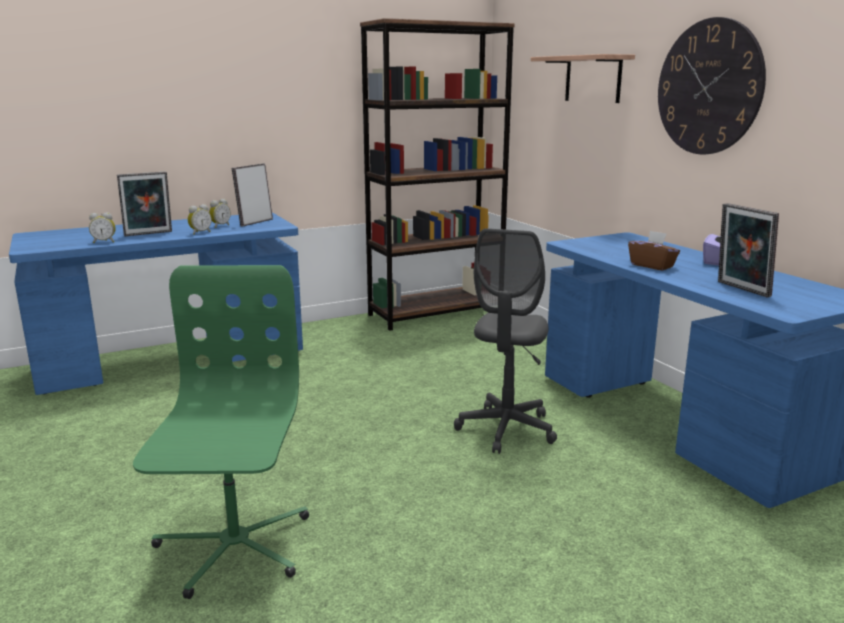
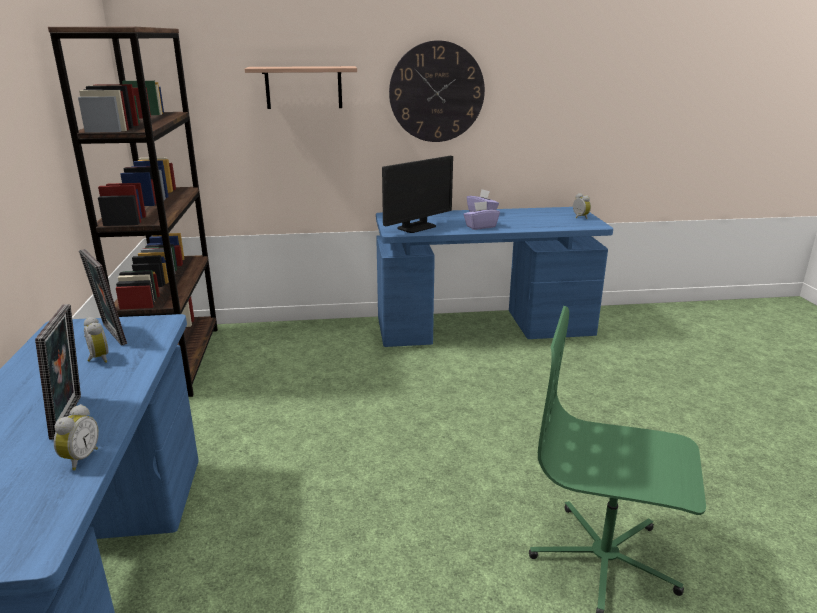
camera: 70 degrees left, 5 degrees up
(200, 233) = (126, 375): alarm clock -> alarm clock (579, 217)
(506, 429) = (460, 387): grey office chair -> none
(599, 247) = (416, 227): none -> monitor
(652, 266) = (480, 226): brown tissue box -> purple tissue box
(740, 289) = (547, 222): picture frame -> none

